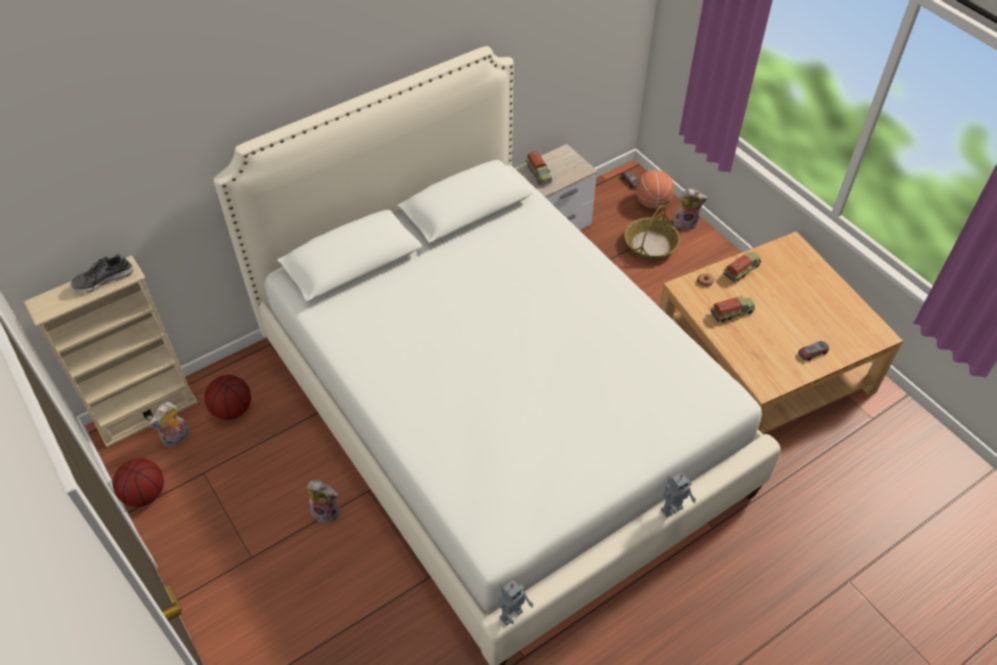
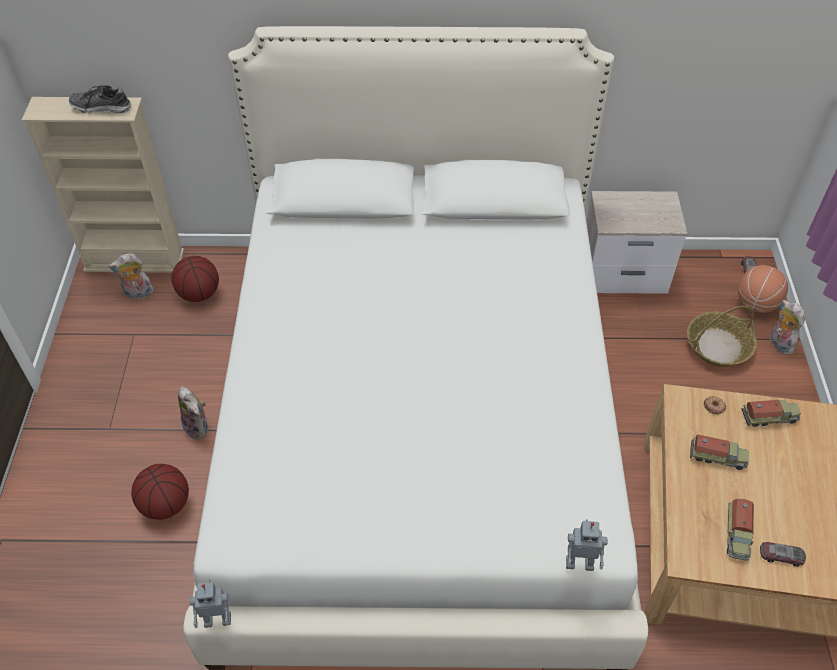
camera: 35 degrees right, 0 degrees up
(145, 493) = (78, 326): basketball -> basketball (166, 504)
(539, 174) = (620, 208): toy truck -> toy truck (737, 534)
(671, 508) = (465, 621): toy robot -> toy robot (579, 562)
(686, 223) = (778, 343): plush toy -> plush toy turned 150 degrees counterclockwise

